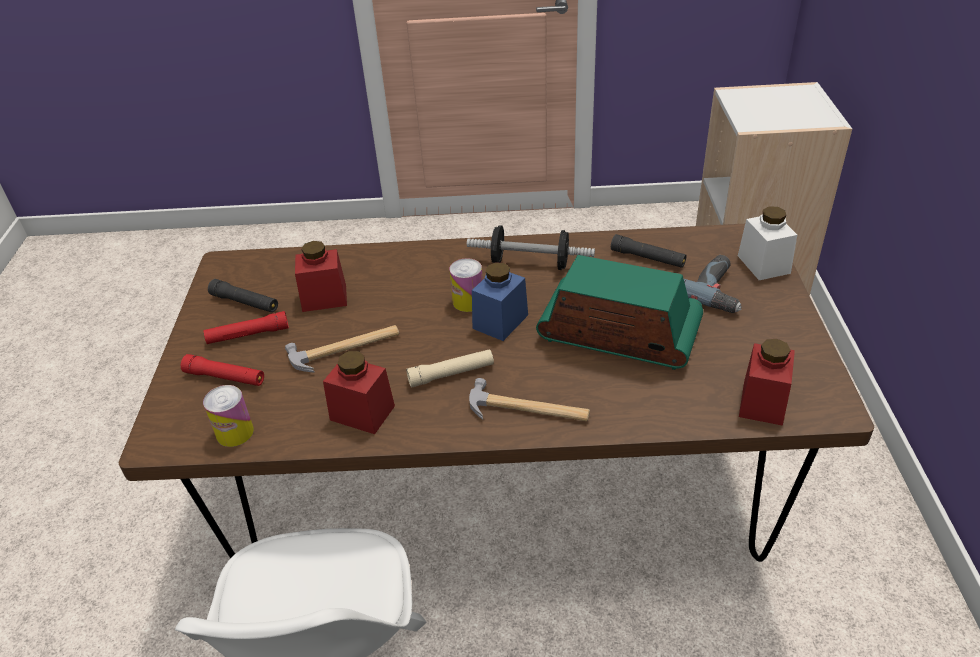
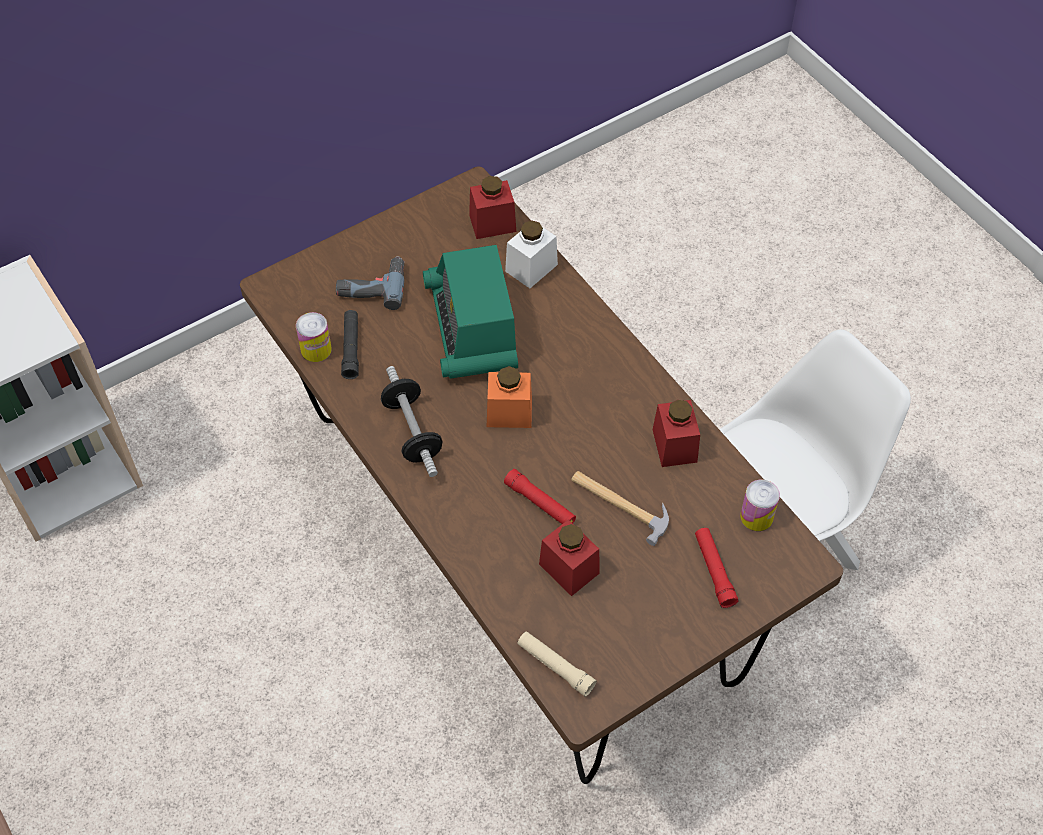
camera: 125 degrees left, 15 degrees up
(245, 303) = (621, 633): black flashlight -> none
(248, 335) = (657, 595): red flashlight -> red flashlight (540, 503)
(451, 374) = (593, 412): beige flashlight -> beige flashlight (555, 666)
(468, 301) = (498, 450): can -> can (316, 349)
(500, 321) = (509, 412): blue jar -> orange jar
(527, 410) = (595, 346): hammer -> none
(763, 264) = (314, 268): white jar -> white jar (531, 268)

